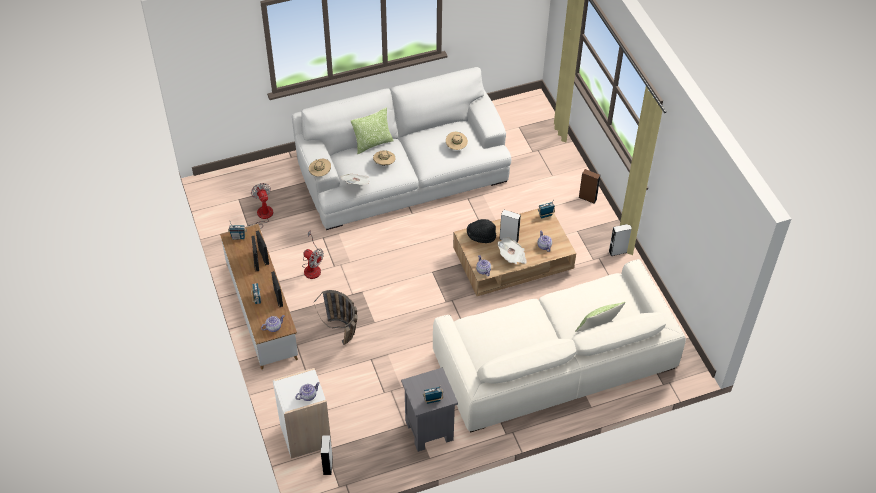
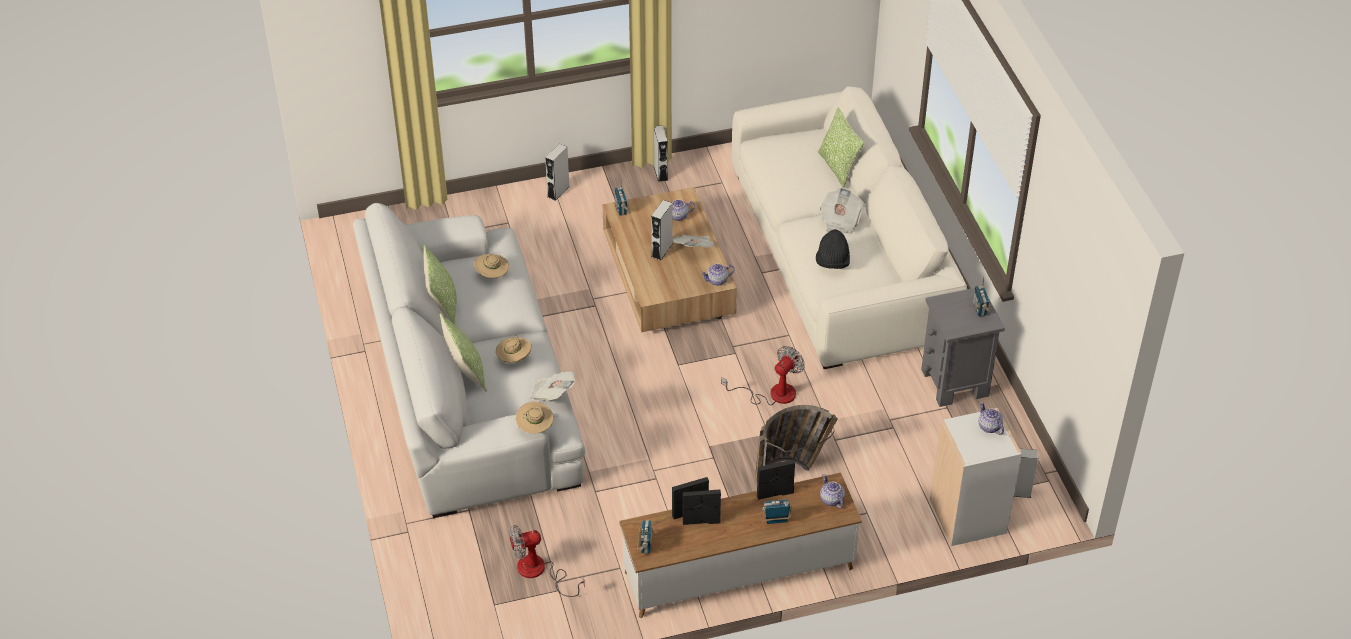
camera: 85 degrees left, 5 degrees down
(312, 267) = (655, 505): fan -> fan (773, 394)
(428, 128) = (442, 306): none -> pillow
(481, 236) = (653, 278): black hat -> black hat (832, 262)
(537, 328) = (839, 221): none -> newspaper
(587, 198) = (558, 191): brown speaker -> grey speaker

